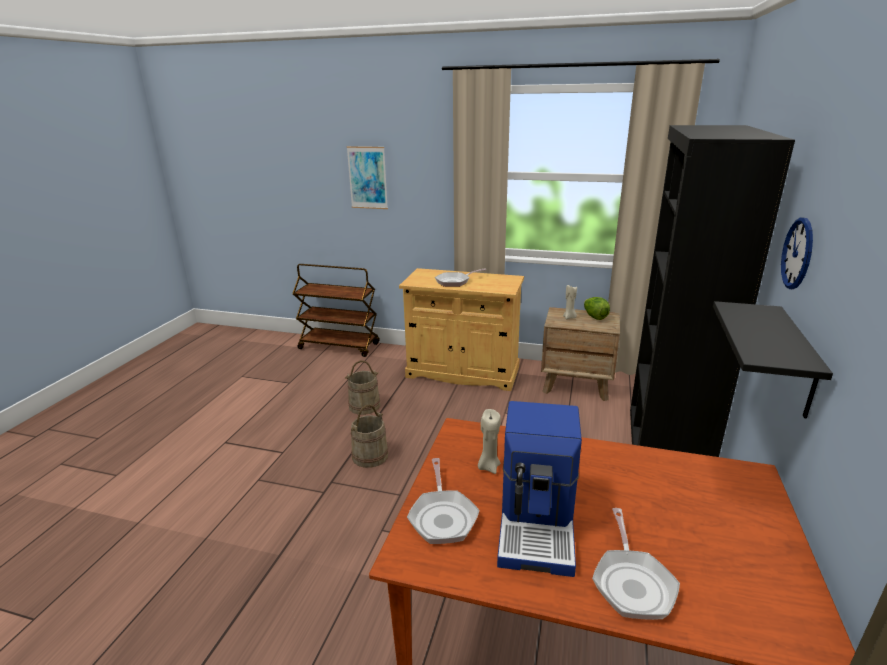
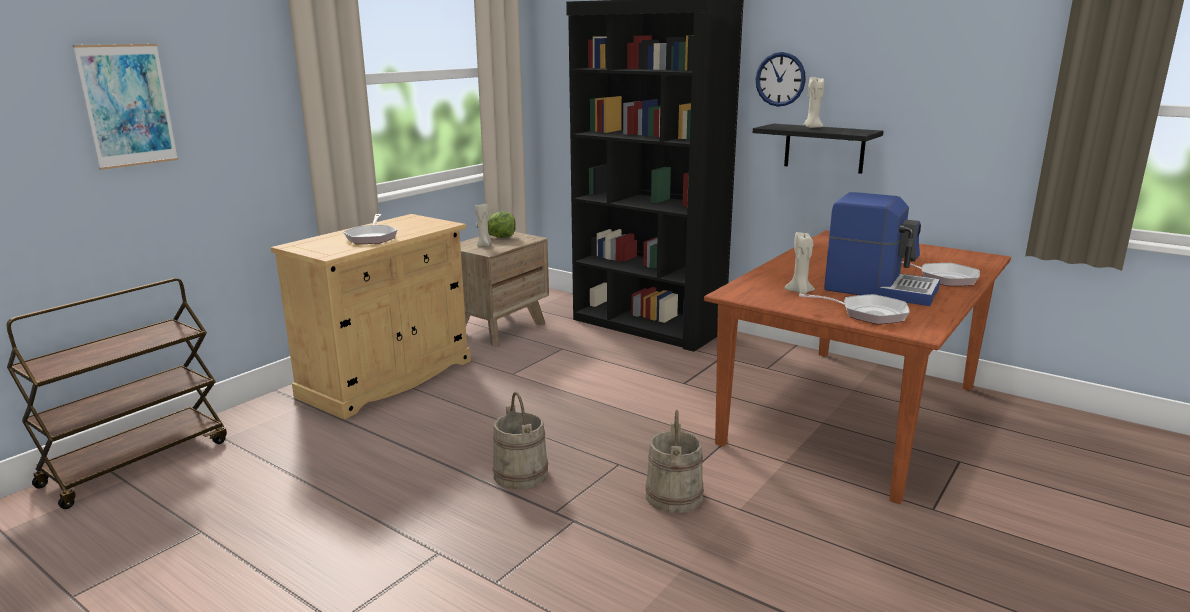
camera: 70 degrees left, 5 degrees down
(364, 406) = (384, 462): beige bucket -> beige bucket (673, 496)
(771, 328) = (812, 127): none -> beige candle

